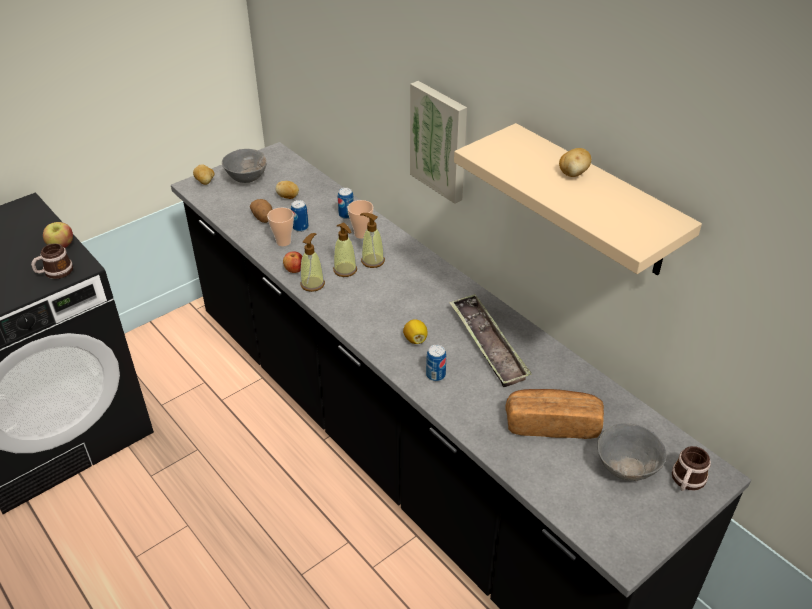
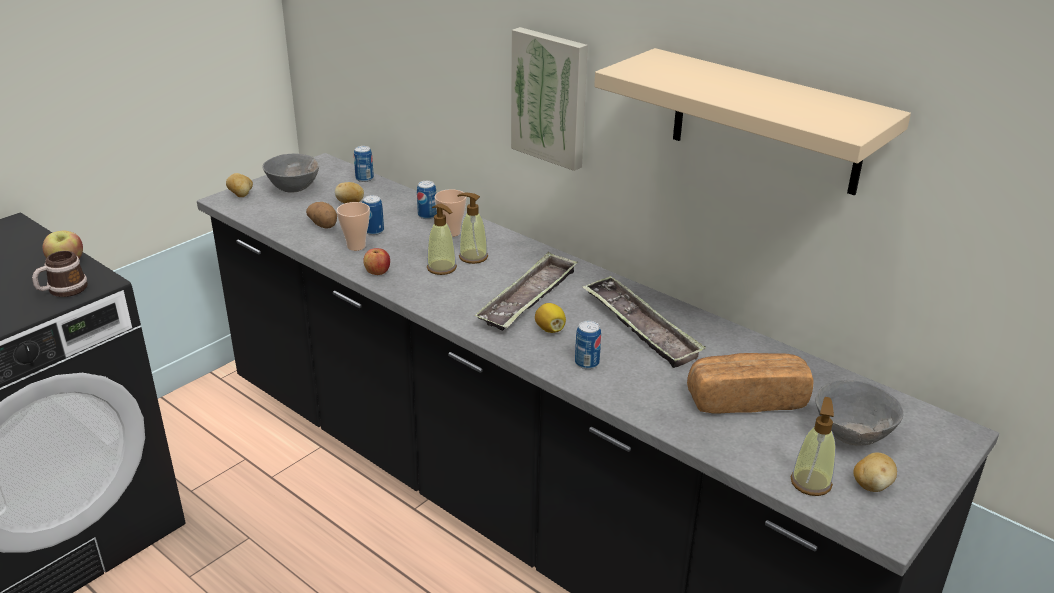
camera: 10 degrees left, 10 degrees down
(305, 172) = (364, 178): none -> can
(312, 284) = (404, 284): soap dispenser -> soap dispenser (811, 482)
(406, 307) = (528, 298): none -> tray
(573, 174) = (743, 82): potato -> potato (871, 485)
(686, 481) = (926, 442): mug -> none

